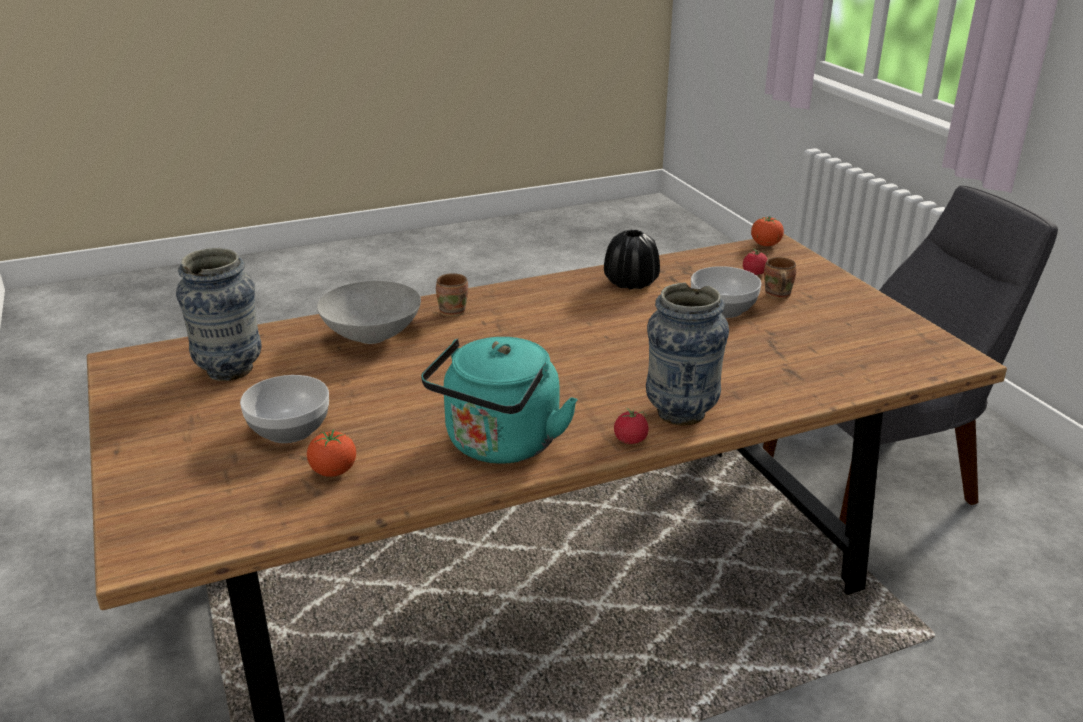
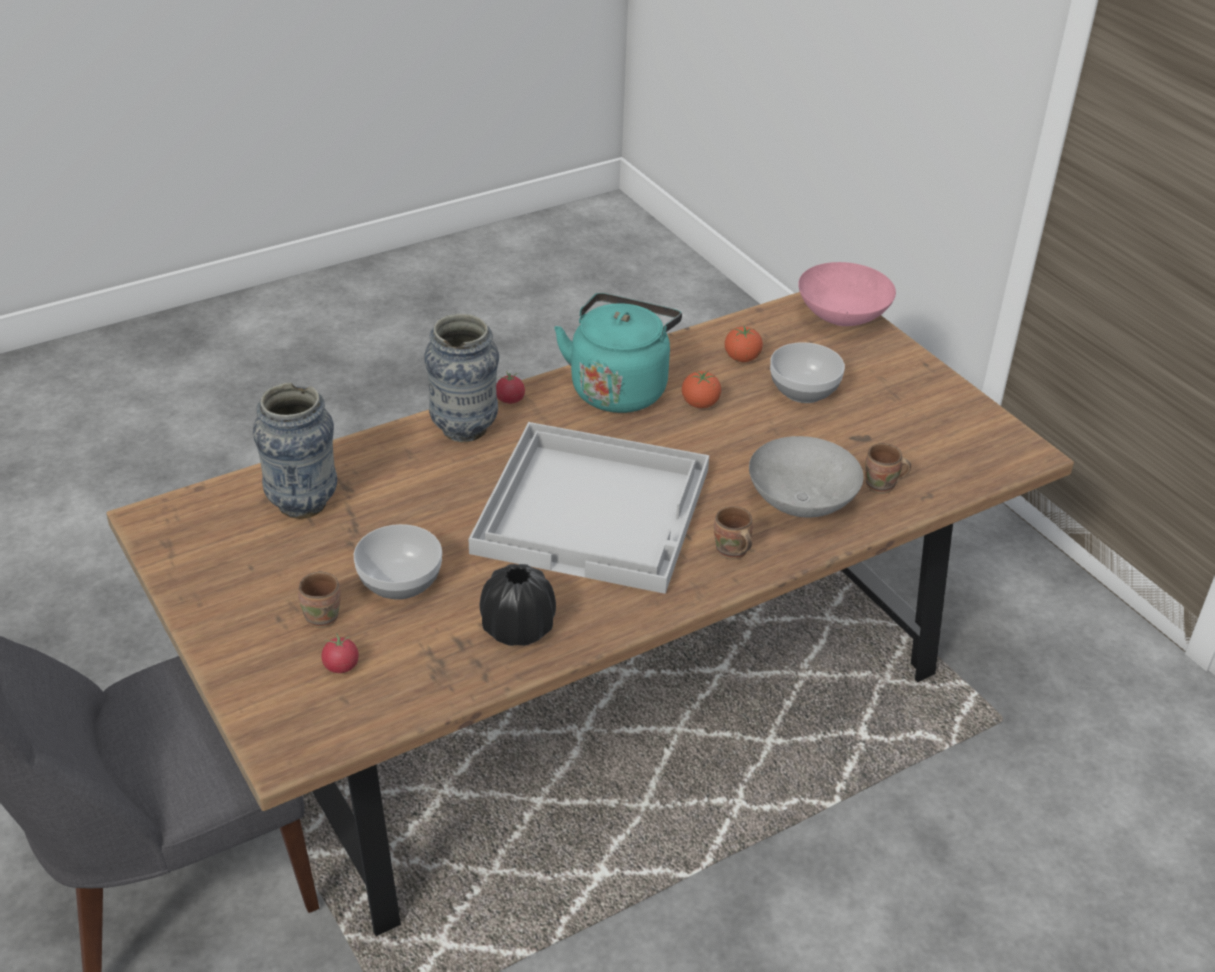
camera: 170 degrees right, 10 degrees up
(151, 522) = (843, 317): none -> pink bowl
(229, 370) = (911, 448): vase -> vase (302, 503)
(289, 343) = (882, 487): none -> brown mug
(557, 343) = (595, 509): none -> white tray
(765, 245) = (303, 750): tomato -> tomato (700, 404)

